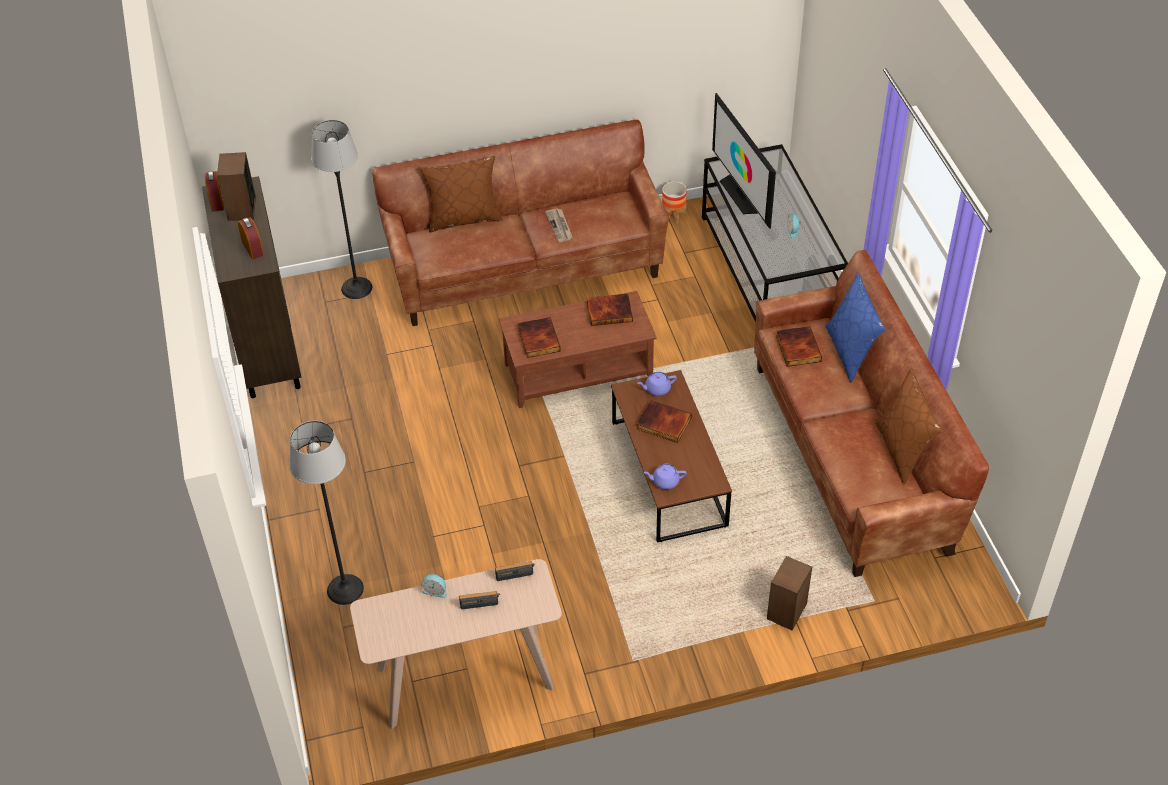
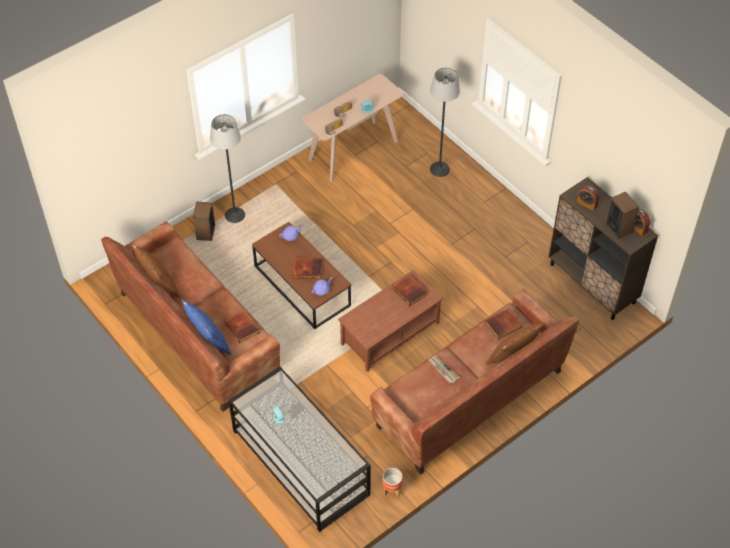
camera: 155 degrees right, 5 degrees up
(356, 288) = (571, 344): floor lamp -> floor lamp (235, 215)
(609, 311) = (376, 327): book -> book (504, 326)
(742, 194) = (327, 439): television -> none

